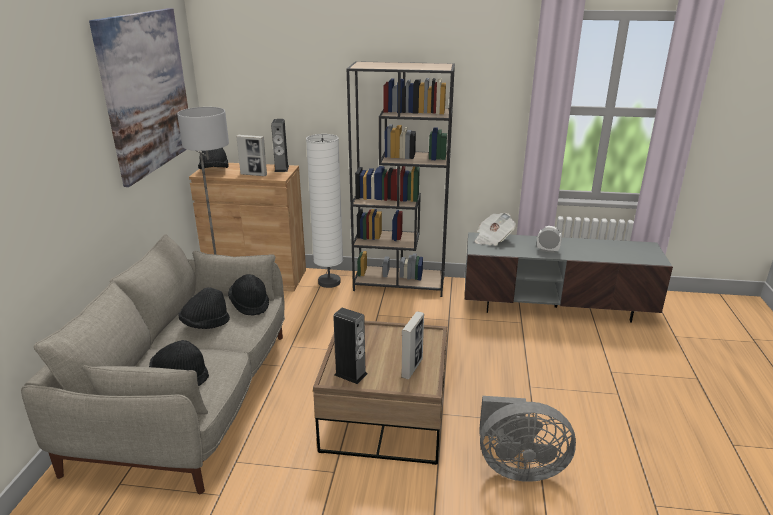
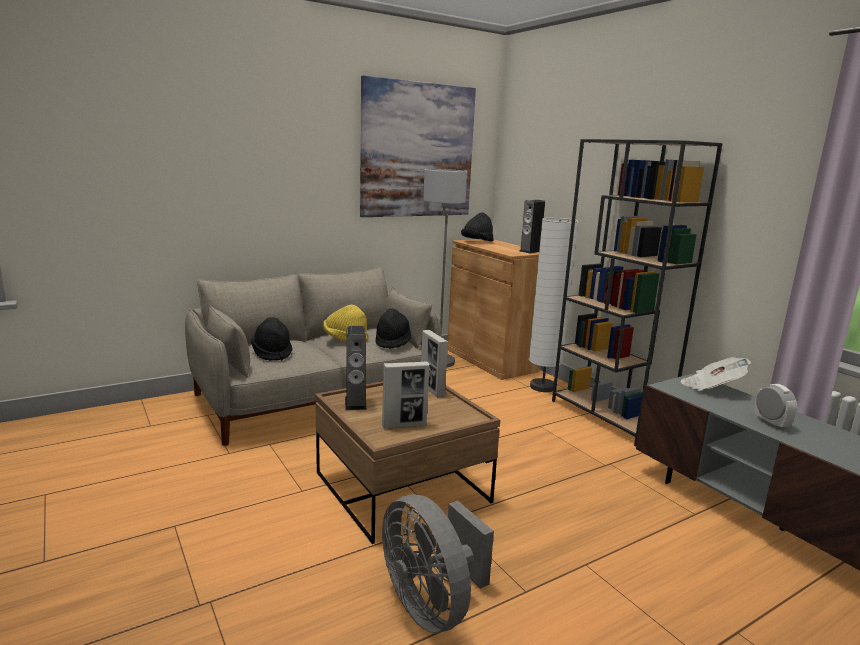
camera: 50 degrees right, 10 degrees down
(205, 324) = (345, 339): black hat -> yellow hat
(254, 174) = (498, 249): picture frame -> picture frame (432, 390)

